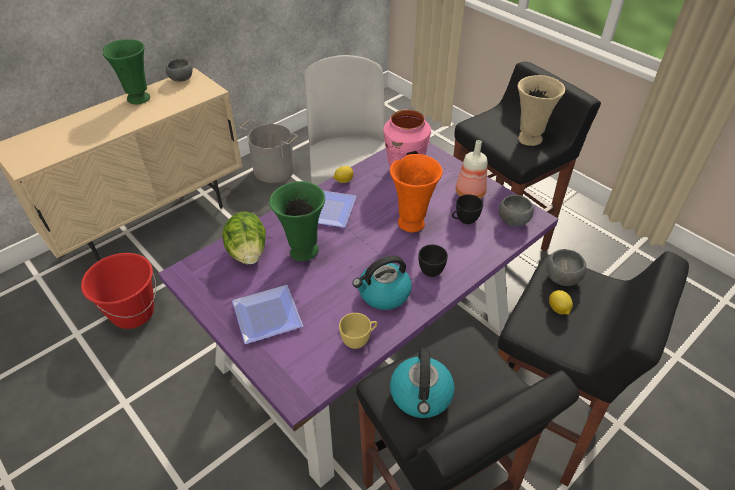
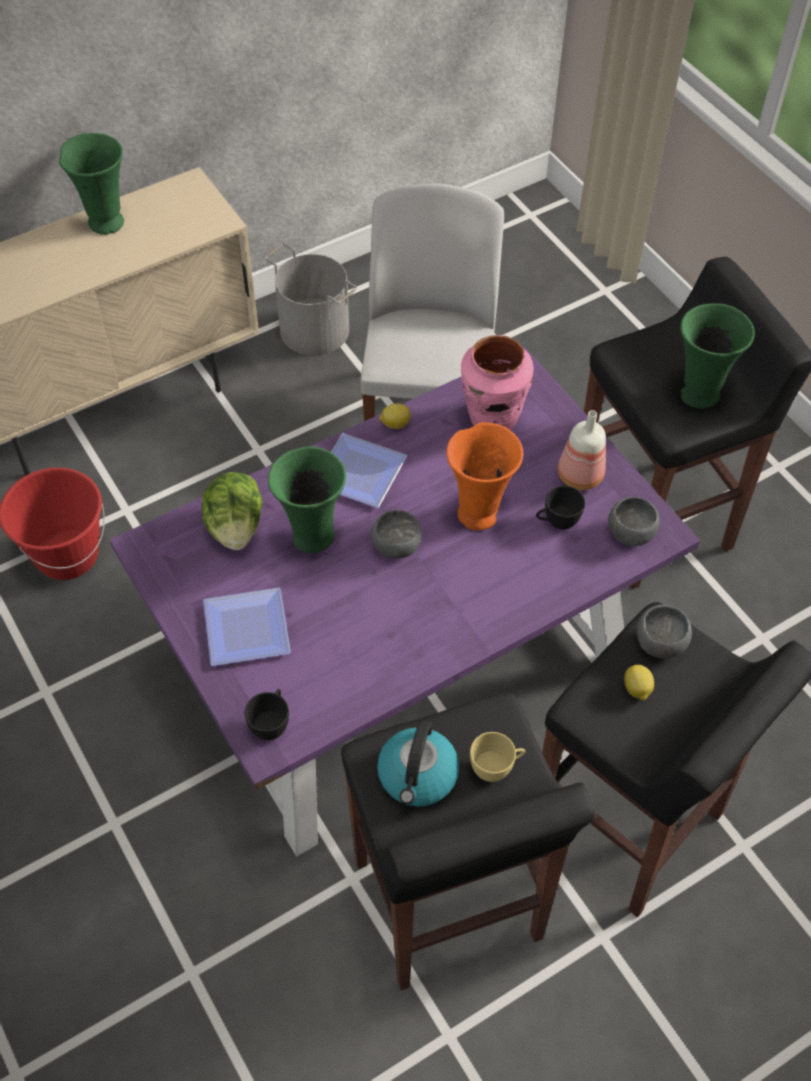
camera: 10 degrees right, 10 degrees up
(182, 79) = (176, 191): grey bowl -> grey bowl (397, 547)
(359, 340) = (361, 684): yellow cup -> yellow cup (496, 767)
(383, 294) = (409, 622): kettle -> none
(431, 268) = (486, 593): black cup -> black cup (271, 723)
(528, 139) = (698, 395): beige vase -> green vase

